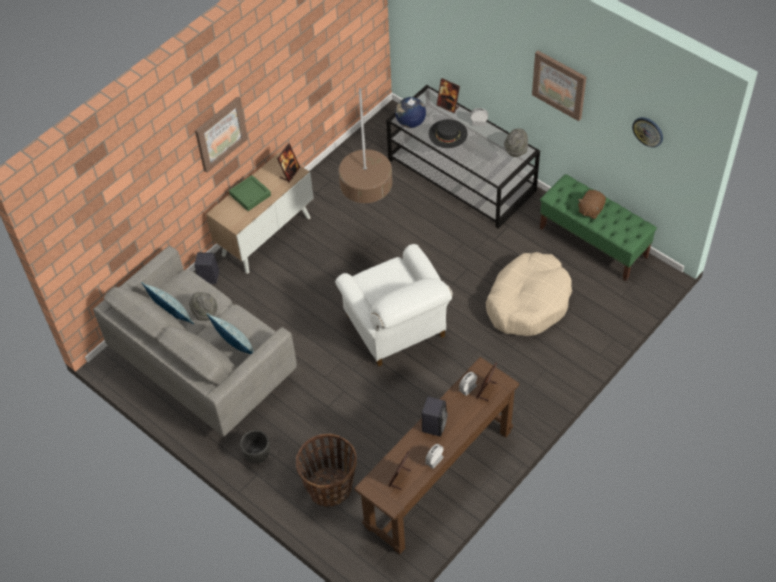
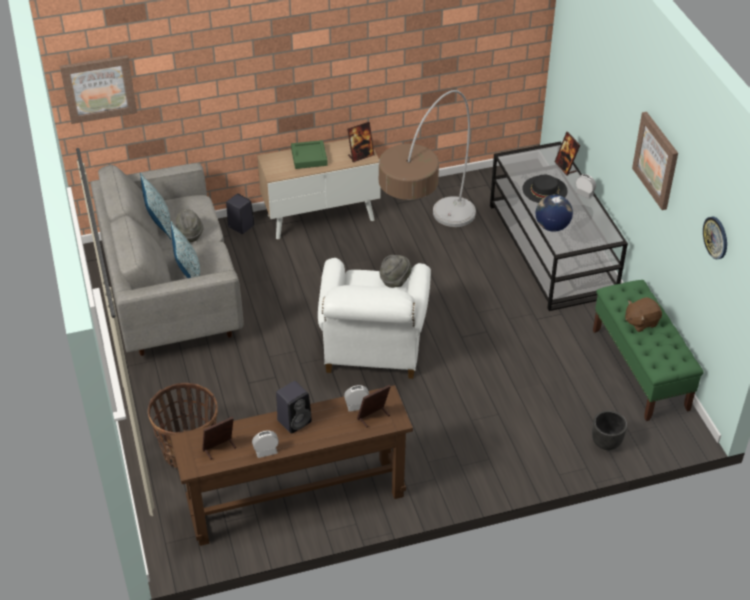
camera: 30 degrees right, 10 degrees down
(220, 133) = (294, 73): picture -> picture (98, 88)
(257, 455) = (150, 389): black planter -> black planter (605, 442)
(410, 123) = (515, 166): globe -> globe (552, 227)
(516, 149) = (603, 232): grey hat -> grey hat (395, 280)
(528, 302) = (524, 389): beige dog bed -> none

